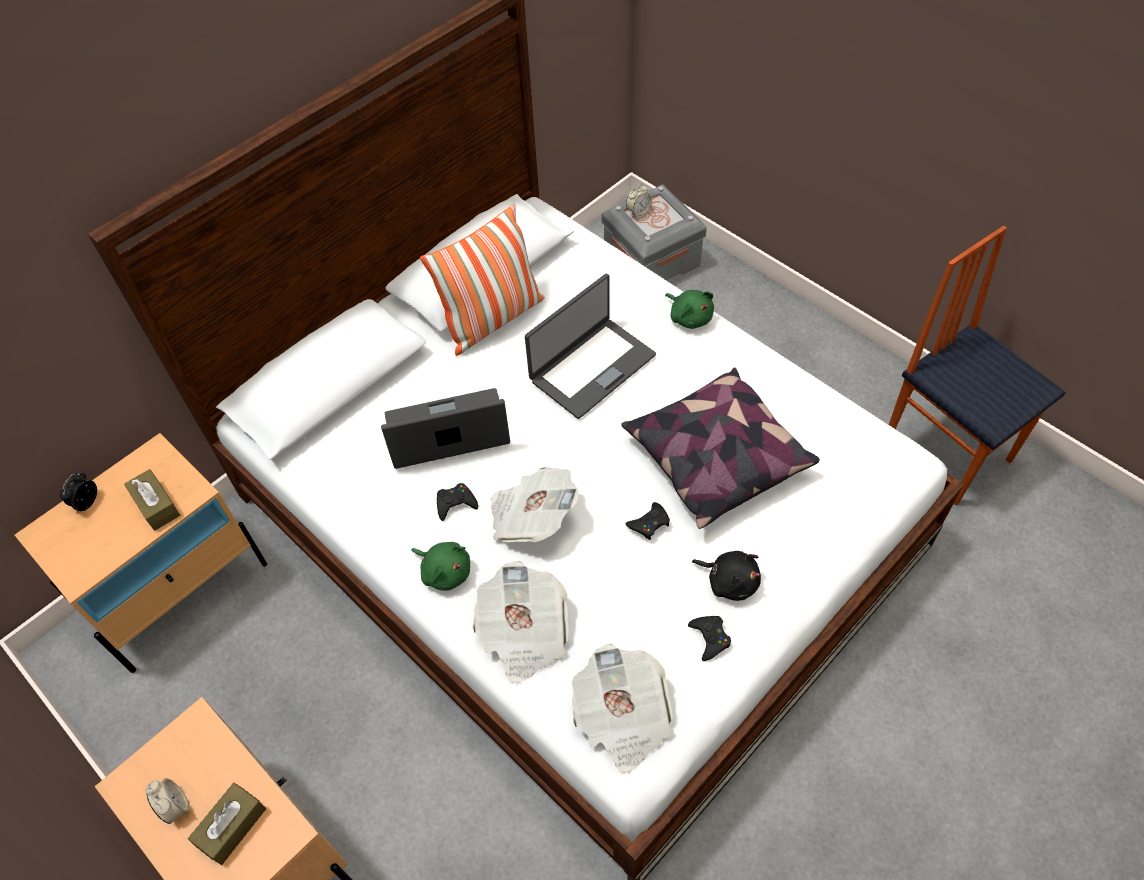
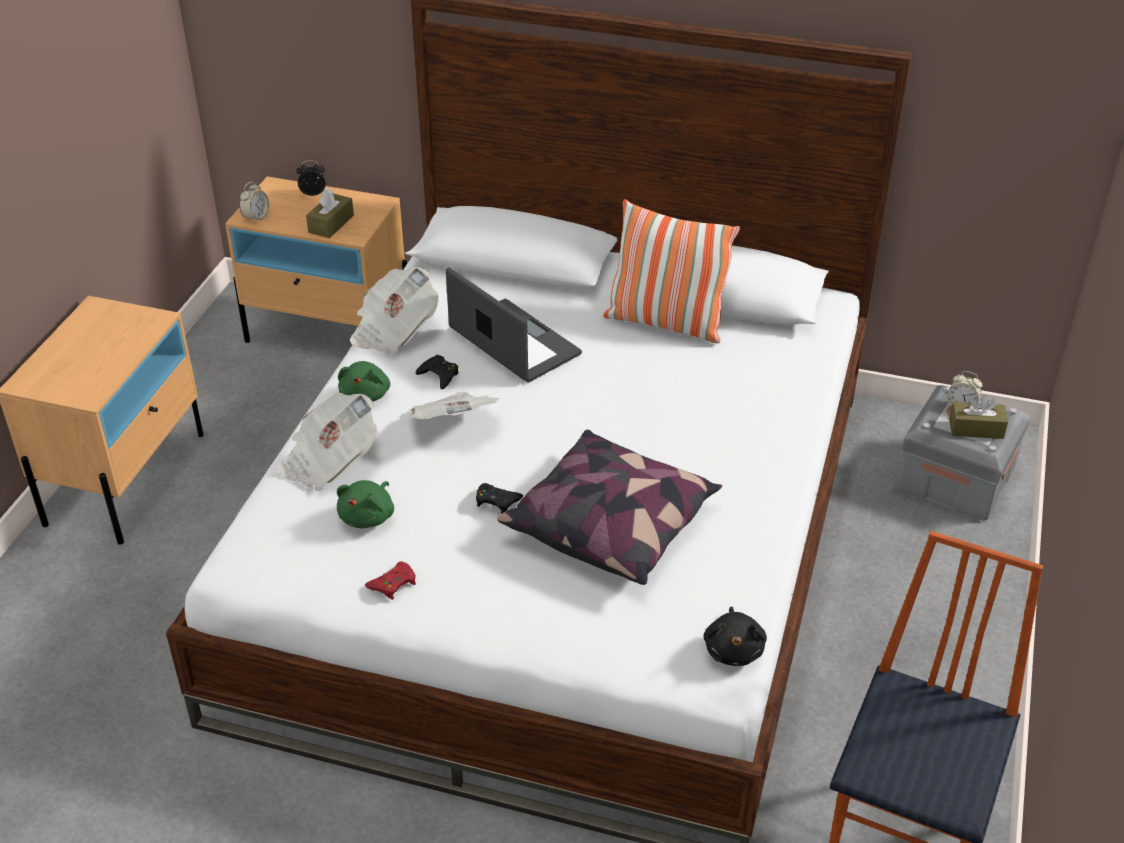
camera: 60 degrees right, 15 degrees down
(175, 806) = (88, 336): alarm clock -> alarm clock (256, 217)
(232, 827) = (83, 368): brown tissue box -> brown tissue box (976, 428)
(591, 367) = (658, 403): laptop -> none
(622, 718) = (278, 552): newspaper -> newspaper (393, 331)
(689, 317) = (786, 450): green plush toy -> green plush toy (368, 516)
(710, 638) = (393, 584): black game controller -> red game controller
(729, 581) = (467, 579): black plush toy -> black plush toy (734, 649)

